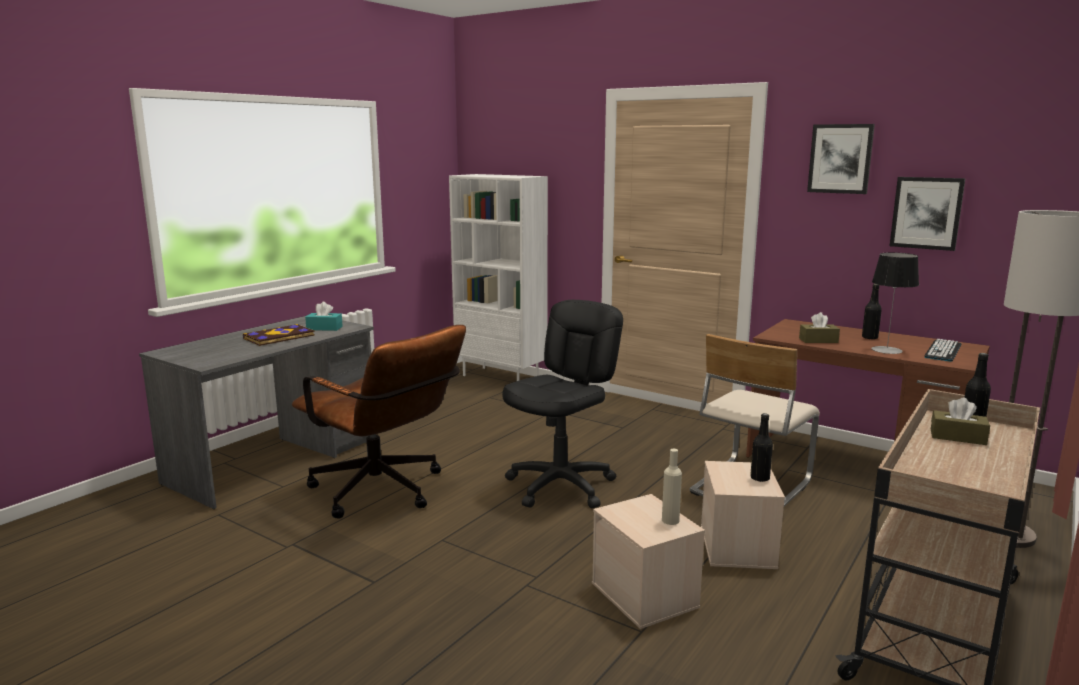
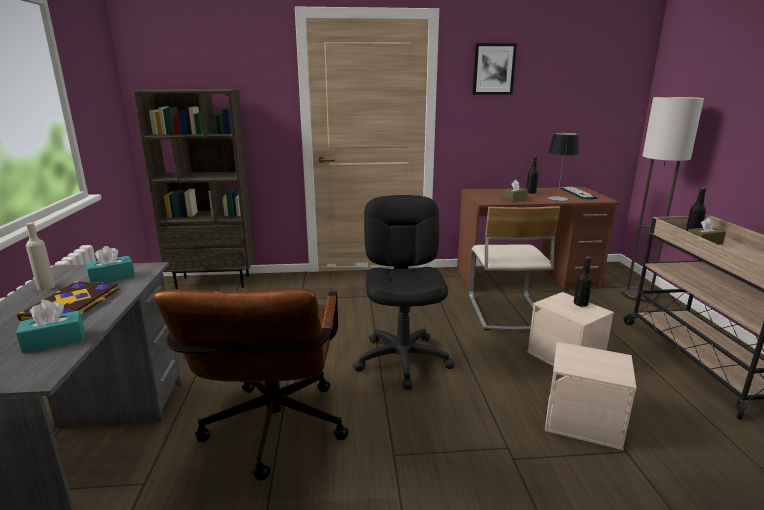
camera: 40 degrees left, 5 degrees up
(239, 352) = (54, 341): none -> turquoise tissue box
(385, 493) = (272, 434): brown office chair -> brown office chair turned 90 degrees clockwise
(501, 377) = (214, 282): white bookcase -> brown bookcase
(670, 520) = (605, 357): beige bottle -> beige bottle (46, 287)
(926, 213) = (547, 105): picture -> none

